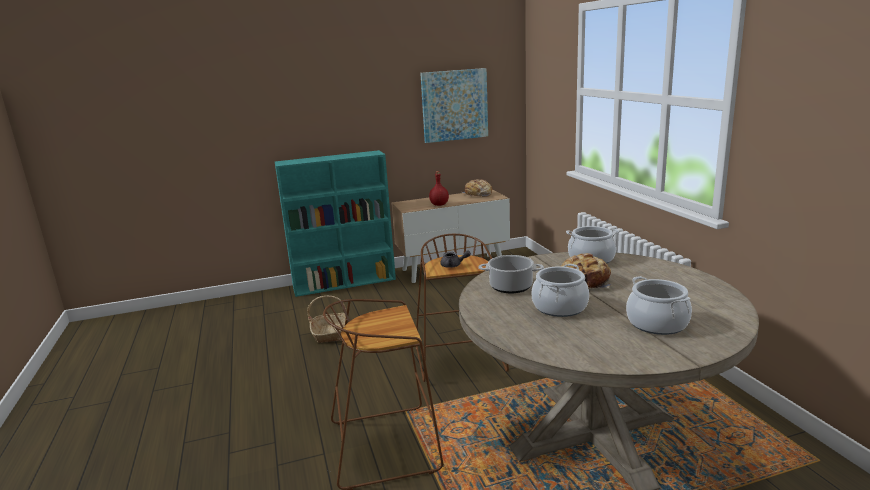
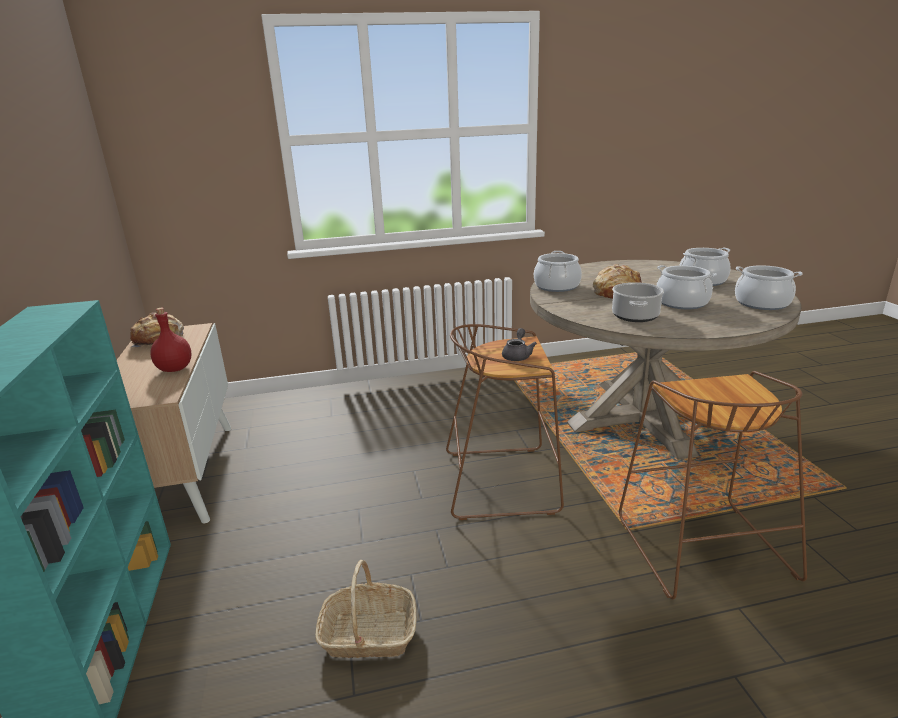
camera: 85 degrees left, 5 degrees up
(454, 105) = (63, 188): picture -> none
(574, 347) = (762, 303): none -> cooking pot

